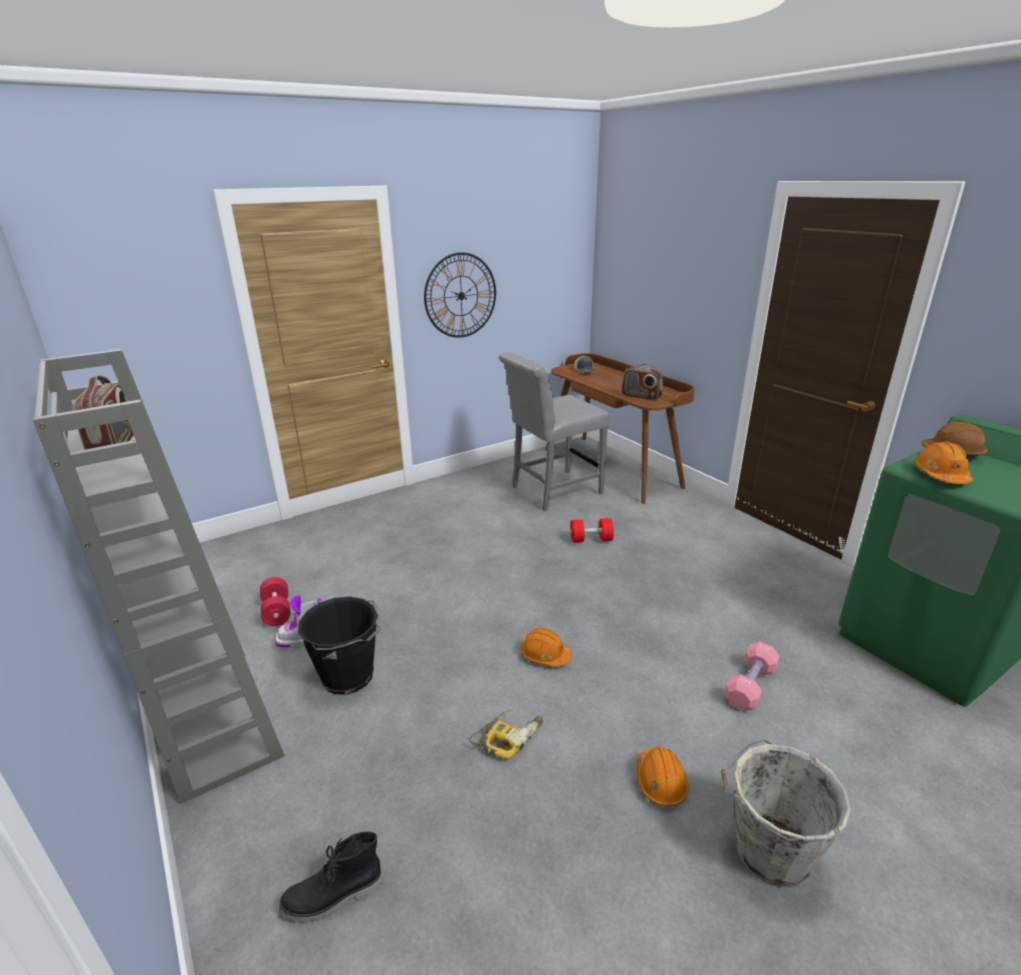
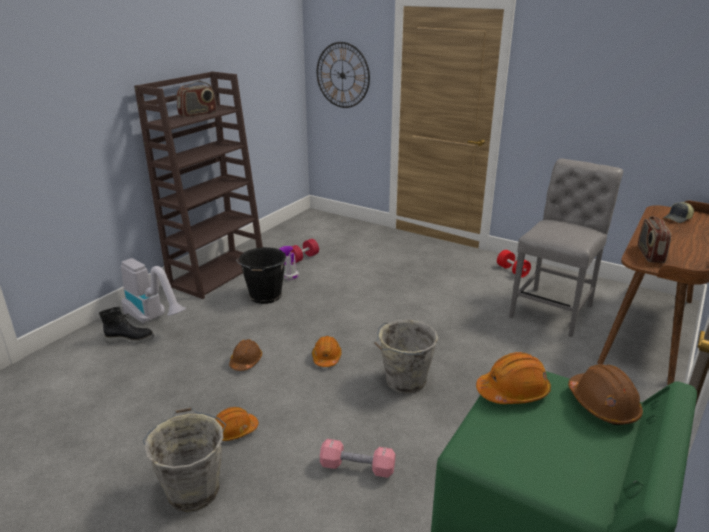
camera: 65 degrees right, 0 degrees up
(214, 718) = (218, 273): grey bookcase -> brown bookcase
(288, 845) = (154, 318): none -> vacuum cleaner
(333, 898) = (130, 339): black boot -> black boot turned 135 degrees clockwise
(461, 296) = (566, 103): wall clock -> wall clock (342, 75)
(508, 736) = (246, 361): power drill -> brown hard hat
(552, 491) = (554, 309): grey chair -> grey chair turned 90 degrees clockwise
(591, 540) = (495, 346): red dumbbell -> red dumbbell (512, 271)
(620, 611) = (404, 381): none -> grey bucket

